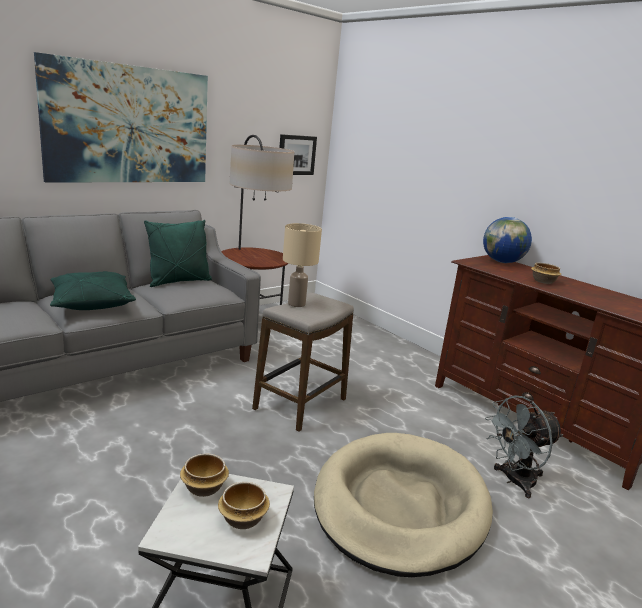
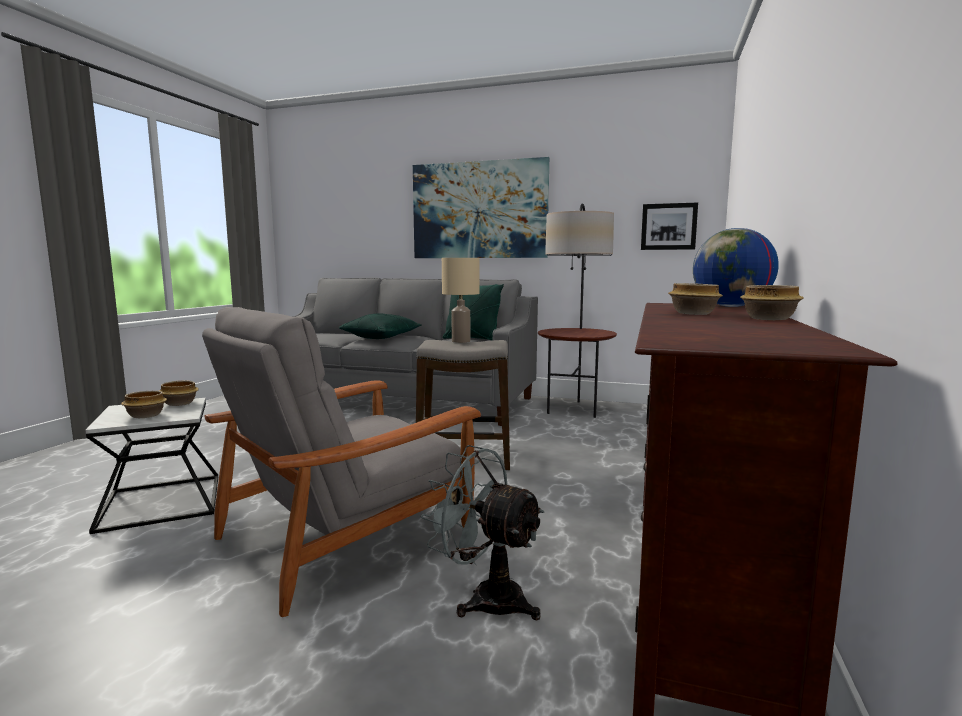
camera: 60 degrees right, 10 degrees down
(400, 505) = (346, 536): beige dog bed -> grey armchair
(578, 283) = (770, 319): none -> bowl

